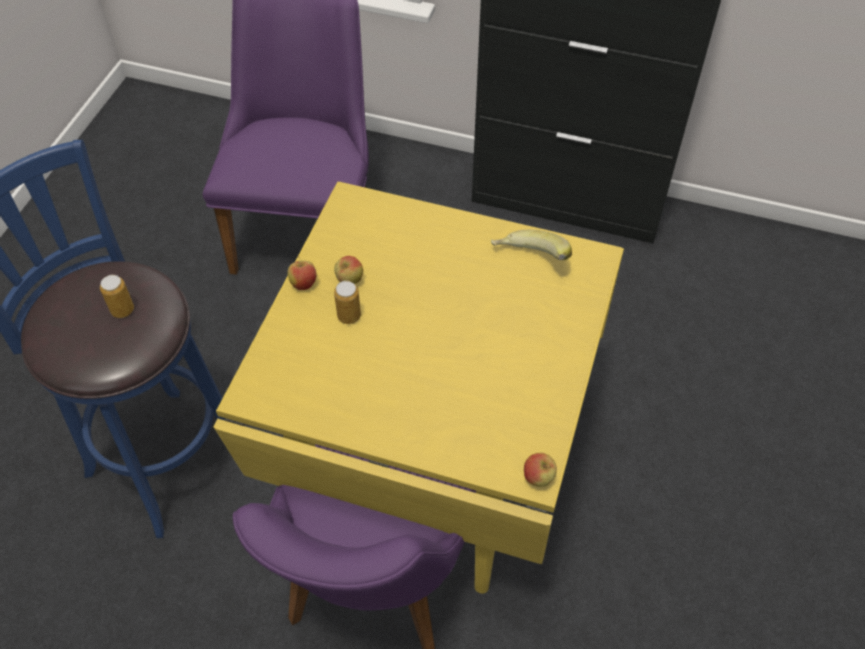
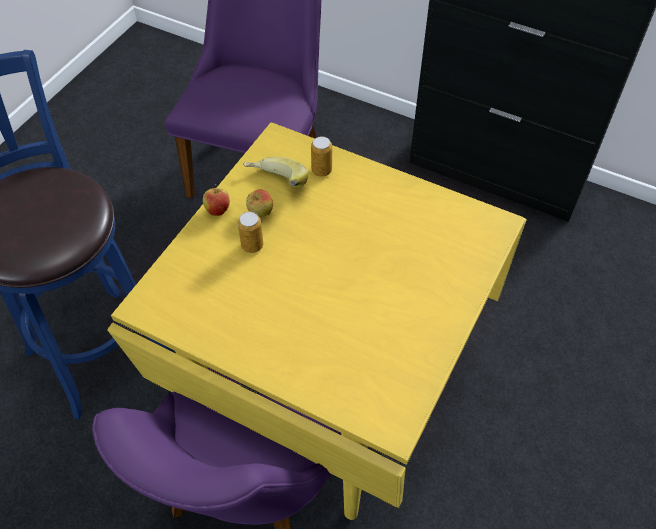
camera: 10 degrees right, 0 degrees up
(122, 310) = (52, 211): can -> can (321, 170)
(529, 261) = (431, 218): banana -> banana (275, 185)
(538, 478) = (397, 428): apple -> none

